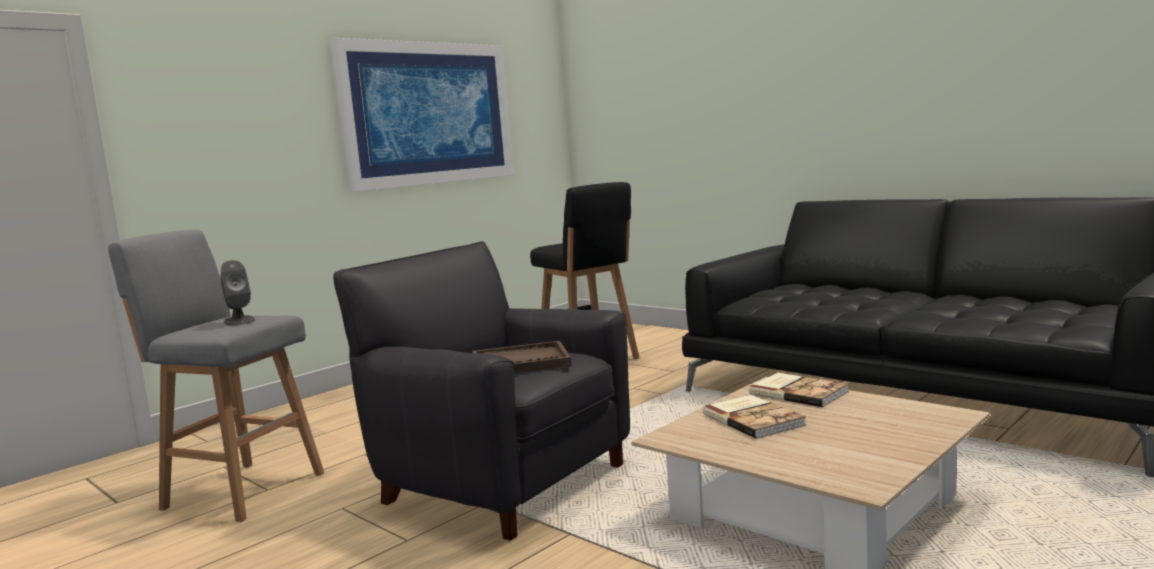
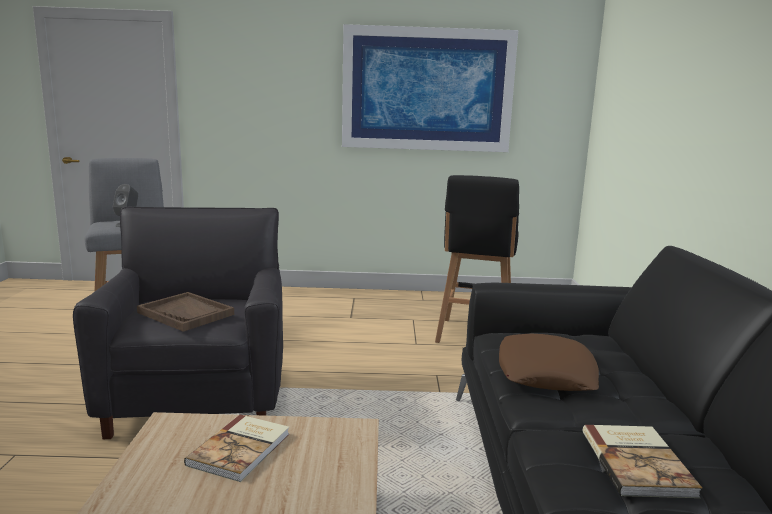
camera: 45 degrees right, 5 degrees up
(798, 392) = (341, 449): book -> book (638, 462)
(823, 303) = (546, 373): none -> brown pillow

